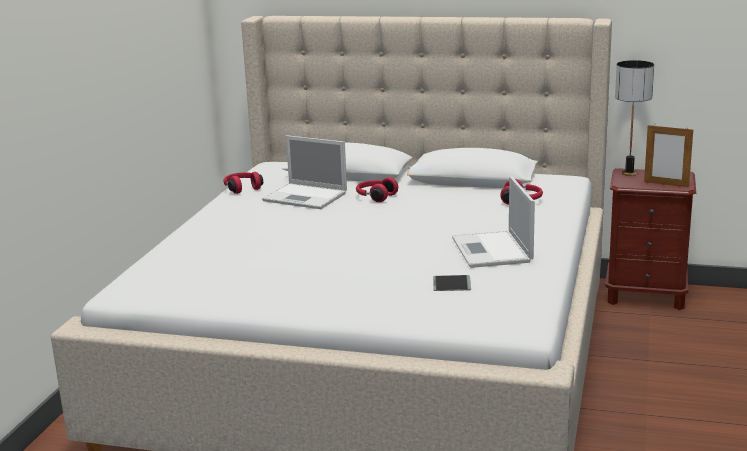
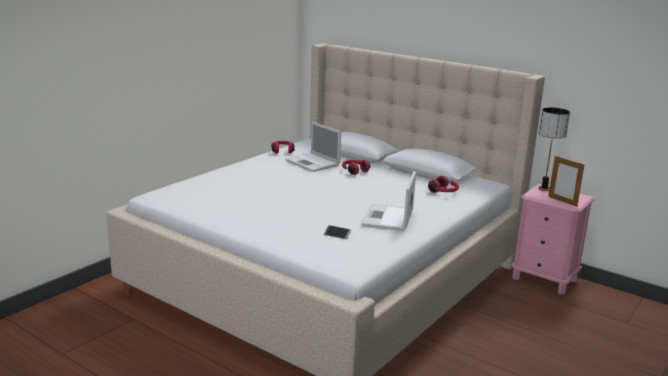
camera: 20 degrees right, 0 degrees up
(646, 295) = (544, 279): brown nightstand -> pink nightstand

